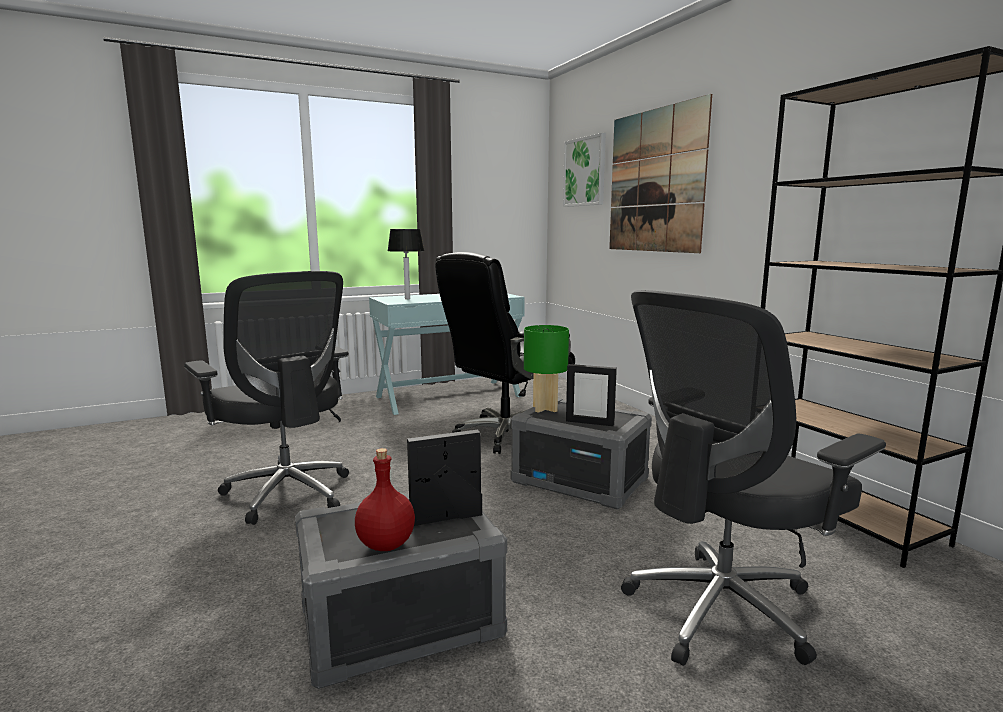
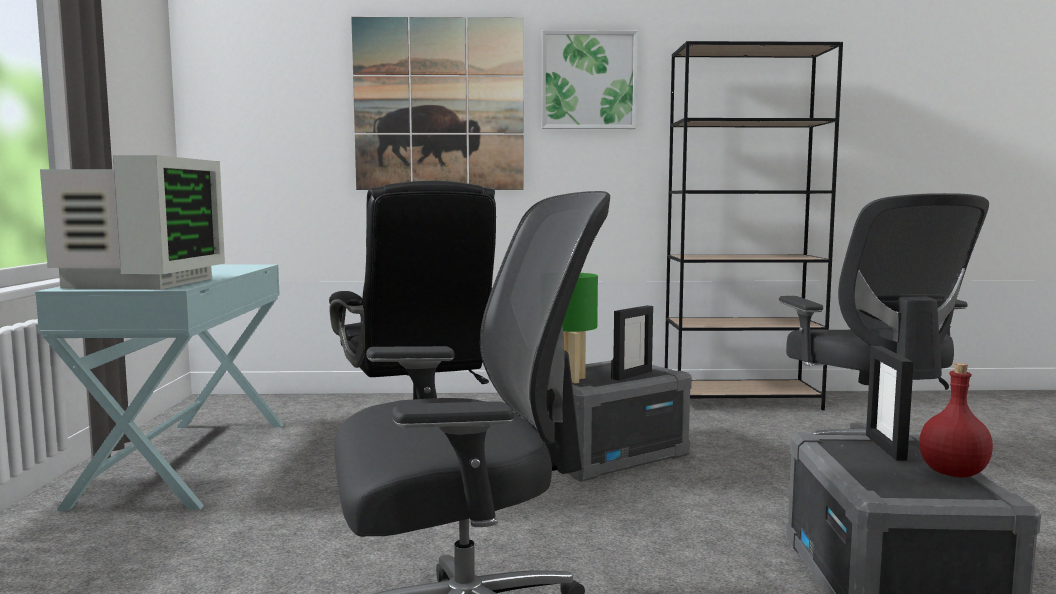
camera: 65 degrees left, 5 degrees down
(407, 298) = (139, 283): table lamp -> monitor
(585, 172) = (283, 80): picture -> picture (588, 80)

